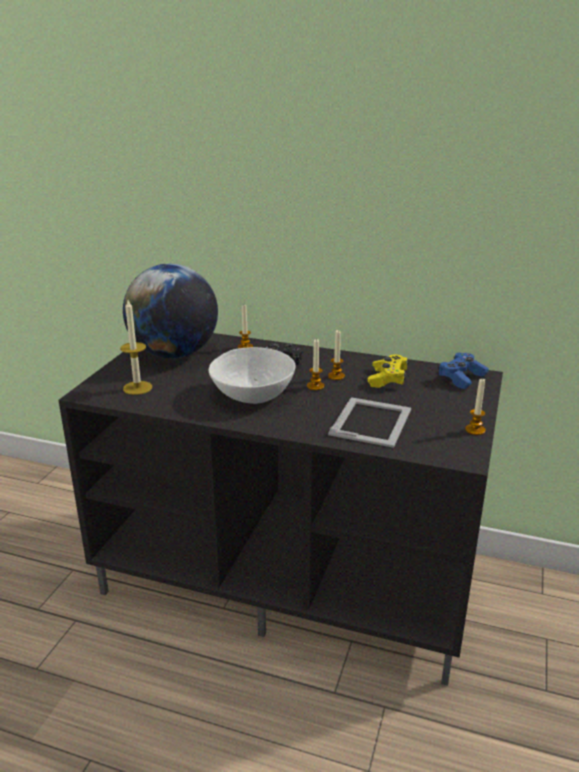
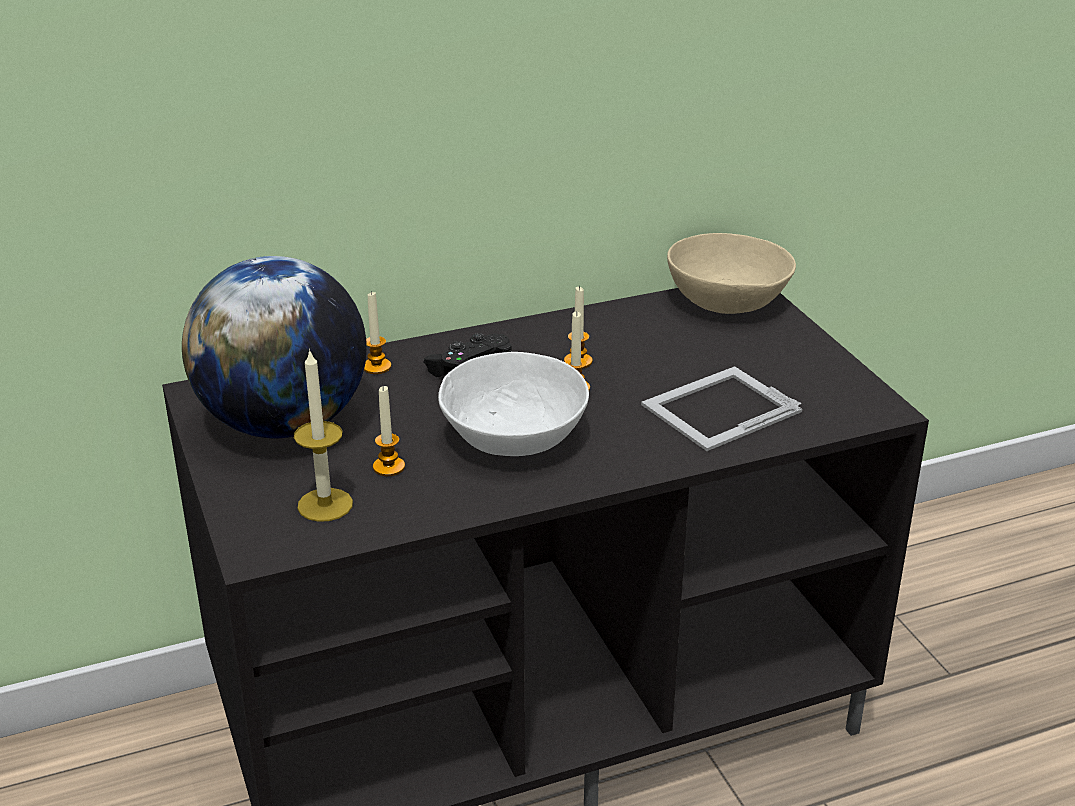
camera: 40 degrees left, 5 degrees up
(372, 421) = (719, 408): picture frame -> picture frame turned 105 degrees counterclockwise
(387, 379) = (647, 339): yellow game controller -> none
(461, 378) = (727, 301): blue game controller -> beige bowl
(475, 430) = (840, 367): candle -> candle (389, 467)

